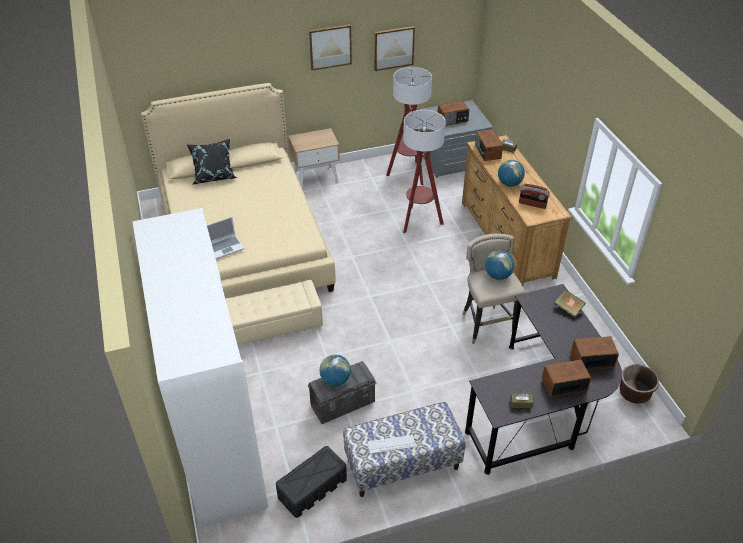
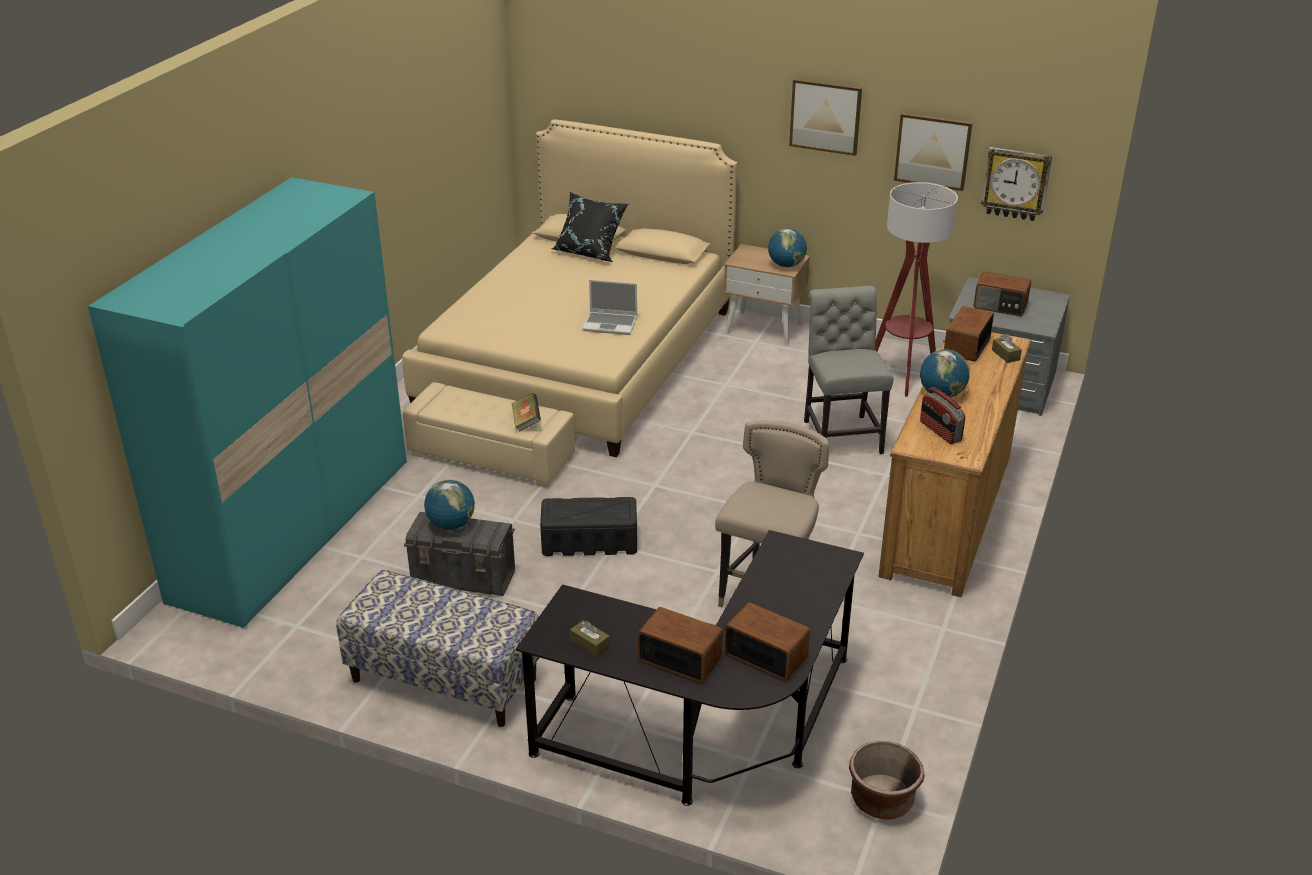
camera: 40 degrees right, 10 degrees down
(217, 434) = (293, 529): white wardrobe -> turquoise wardrobe
(225, 247) = (498, 324): laptop -> laptop (611, 324)
(312, 489) = (314, 639): black storage box -> black storage box (589, 542)
(391, 444) = (408, 615): keyboard -> none
(419, 221) = (841, 434): floor lamp -> grey chair
(439, 52) = (1016, 183): none -> wall clock
(498, 275) = (782, 499): globe -> globe (786, 265)
(568, 309) = (824, 583): book -> book (526, 422)

